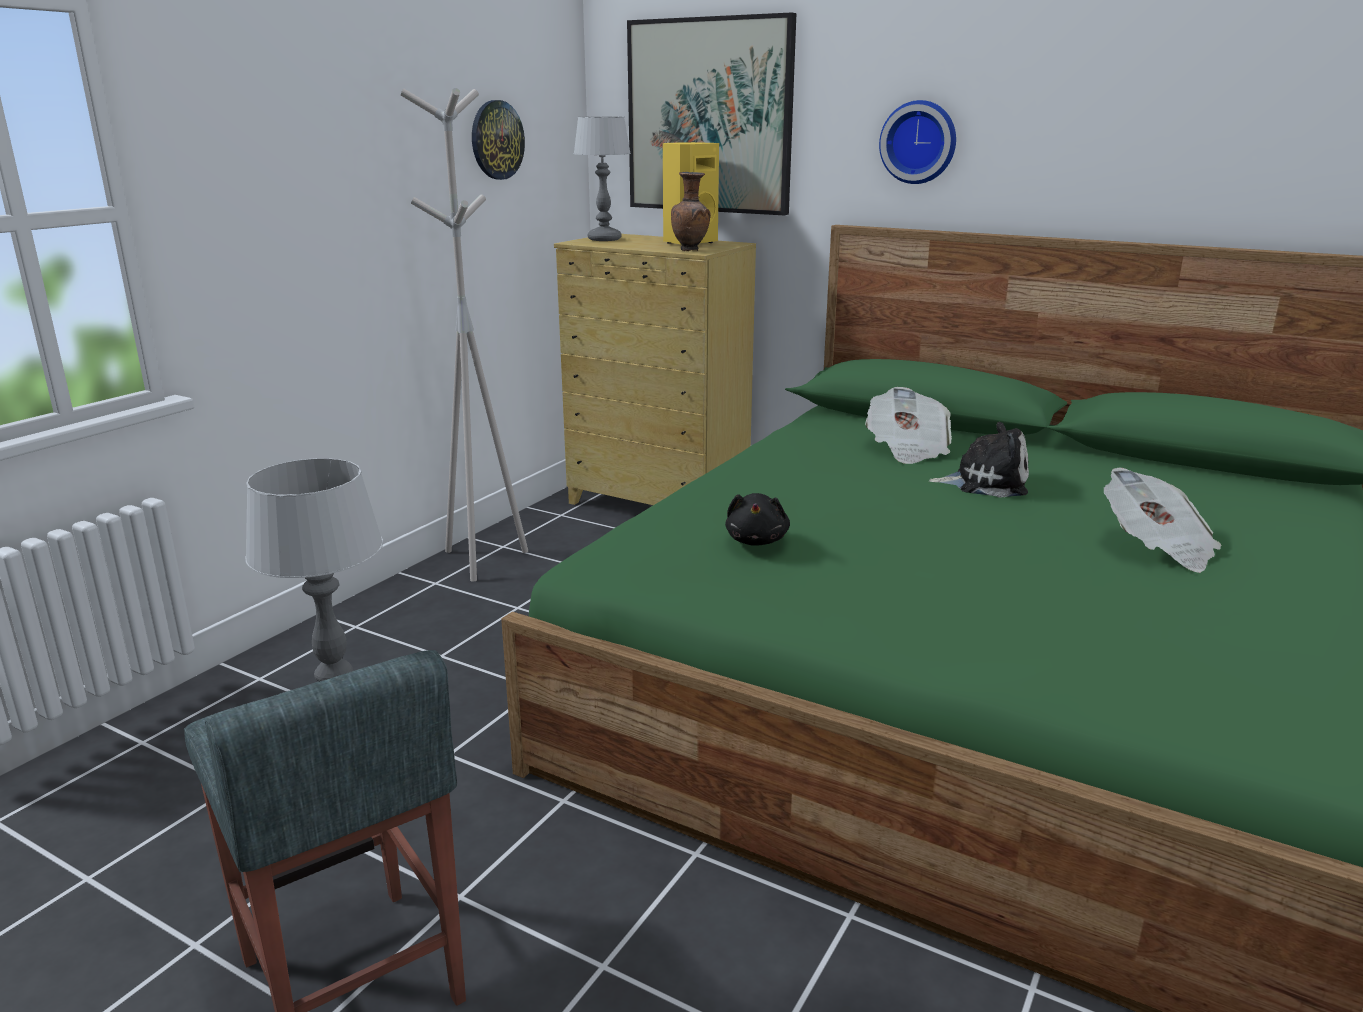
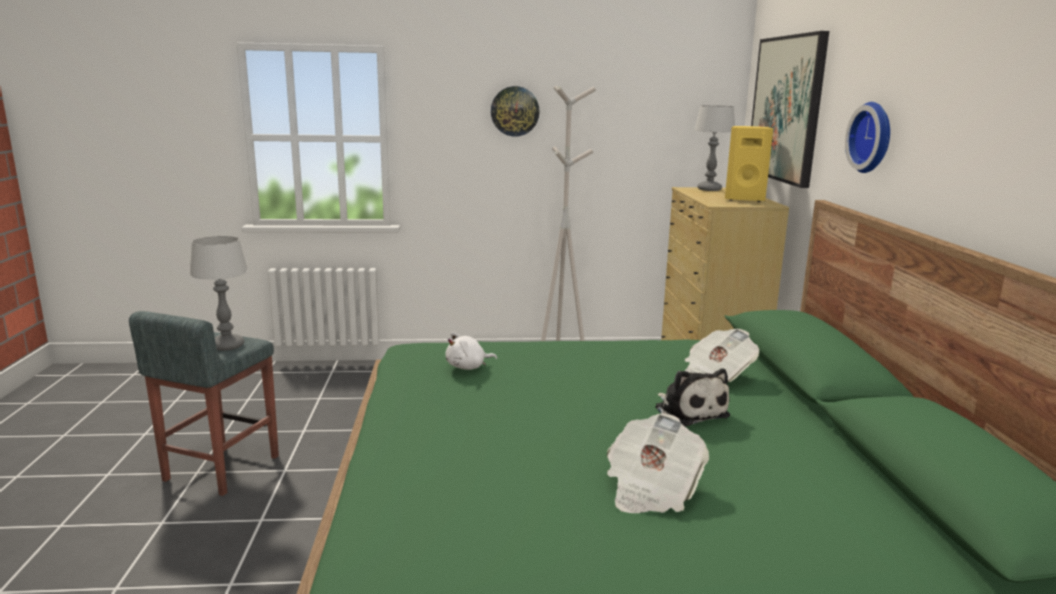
camera: 55 degrees right, 5 degrees down
(496, 140) = (644, 117): wall clock -> wall clock (514, 111)
(691, 250) = (716, 203): brown vase -> none
(757, 540) = (468, 367): black plush toy -> white plush toy

